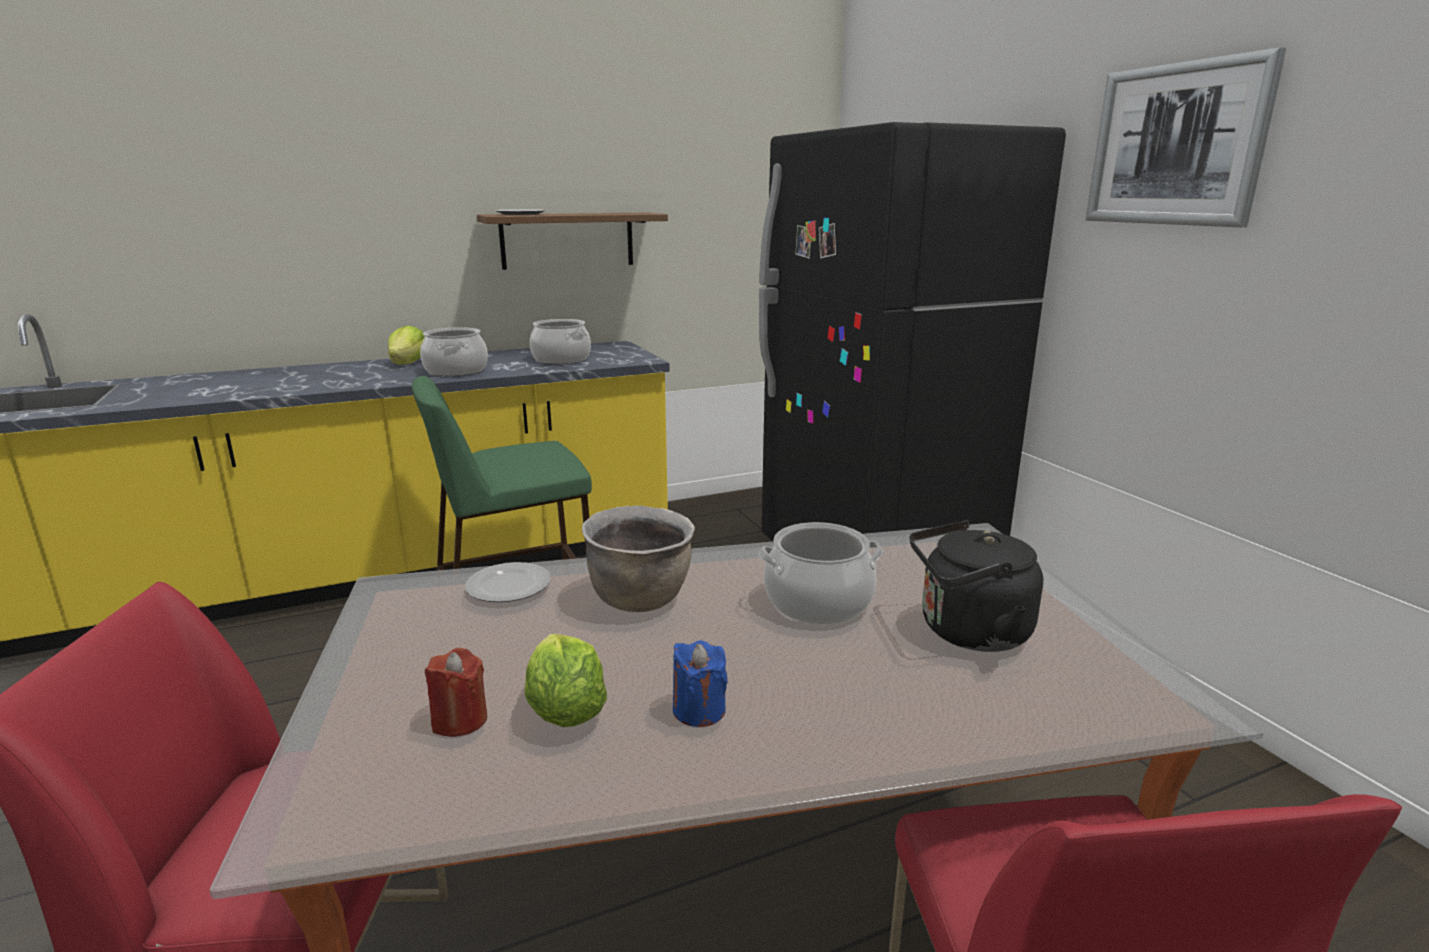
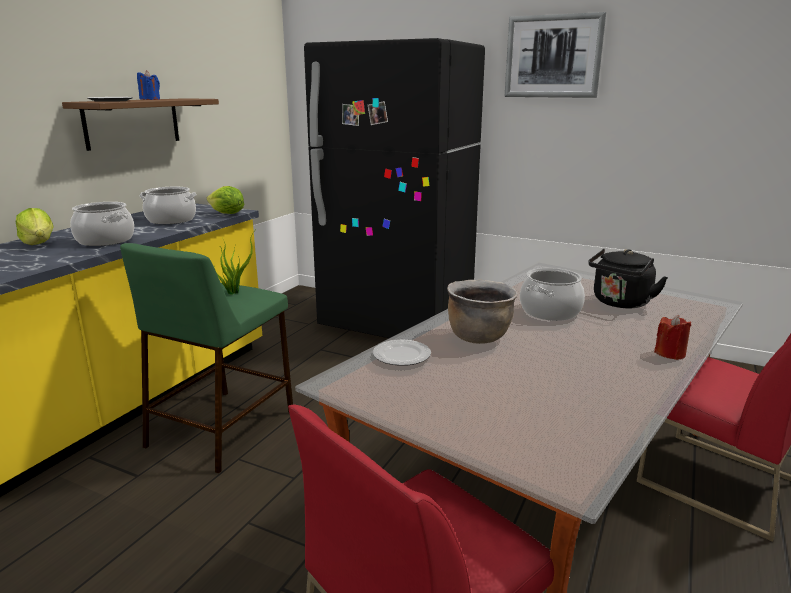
camera: 40 degrees left, 0 degrees up
(459, 720) = (527, 412): red candle -> red candle (670, 353)
(538, 457) = (235, 292): none -> potted plant
(565, 711) = (558, 388): lettuce -> lettuce (227, 214)
(699, 710) = (602, 364): blue candle -> blue candle (150, 99)

